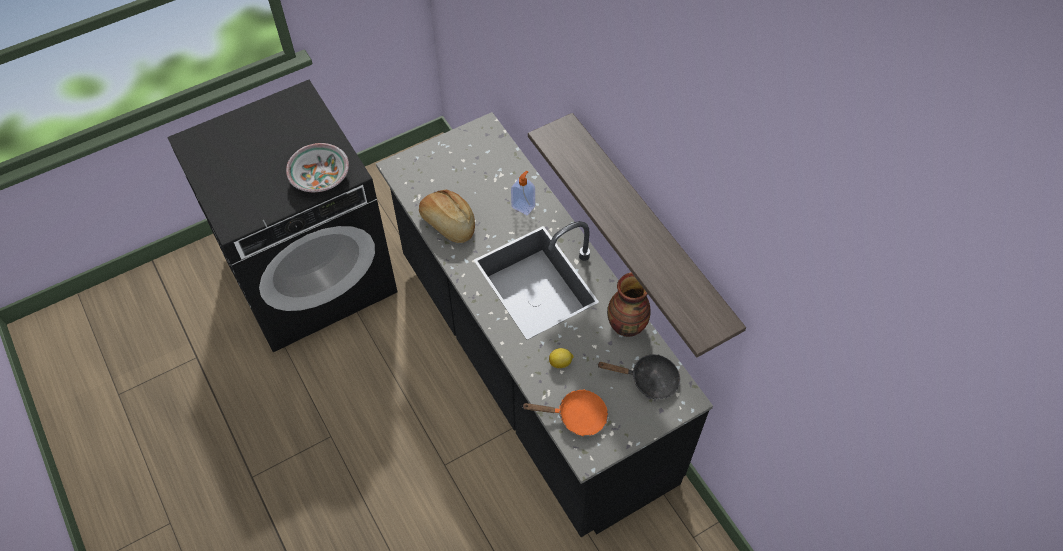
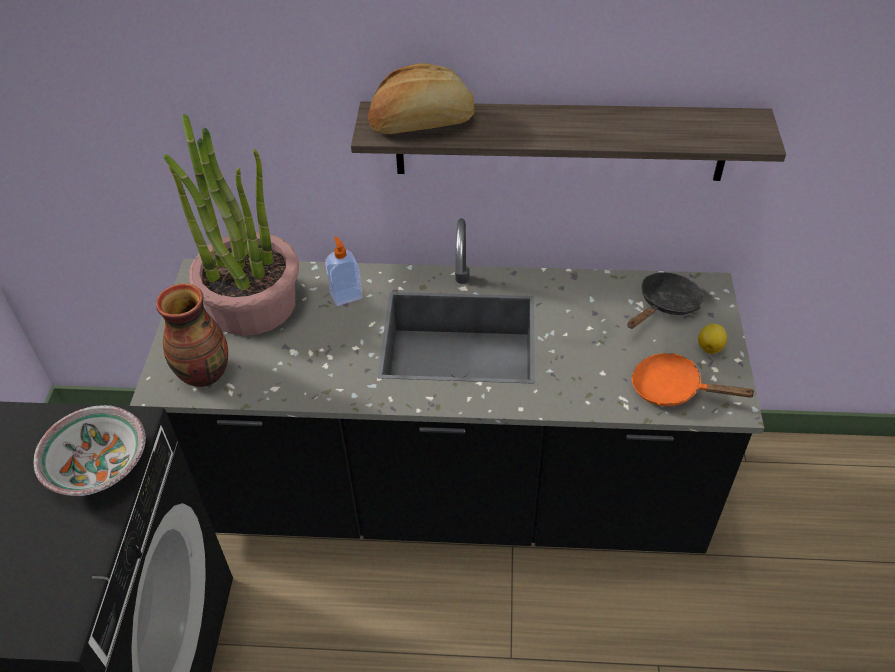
camera: 55 degrees left, 10 degrees down
(448, 224) = (301, 376): bread -> bread (422, 123)
(483, 166) = (251, 302): none -> potted plant
(561, 362) = (590, 367): lemon -> lemon (710, 347)
(576, 416) = (673, 389): orange frying pan -> orange frying pan turned 105 degrees counterclockwise
(627, 326) = (583, 288): vase -> vase (205, 373)

